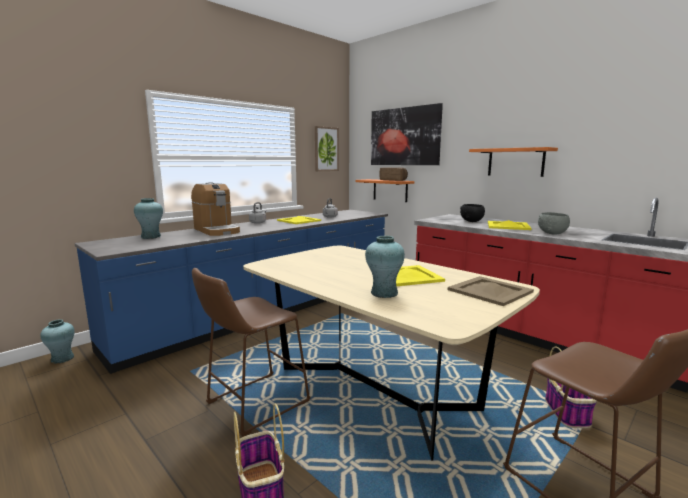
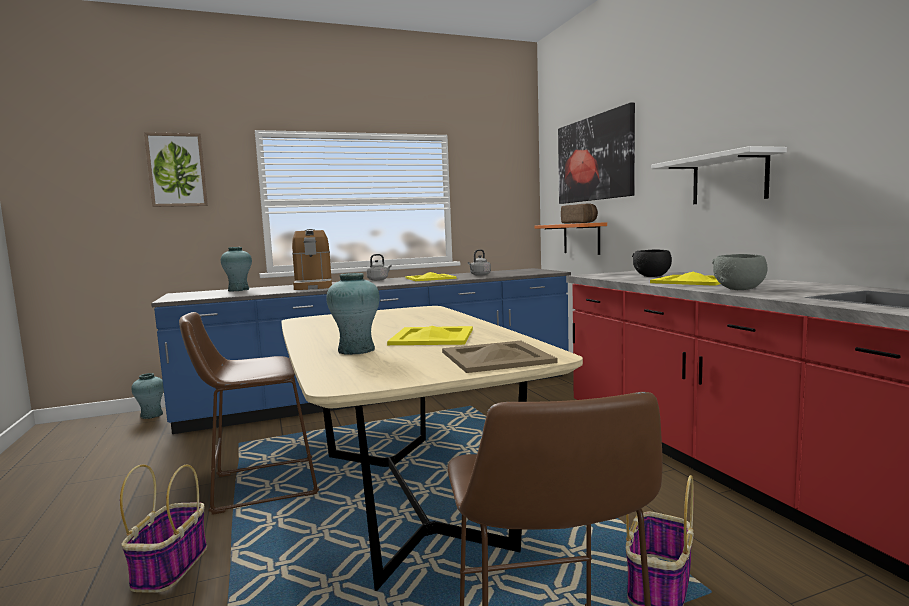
camera: 25 degrees right, 5 degrees down
(326, 149) = (499, 186): picture -> picture (177, 170)
(515, 162) = (729, 179): orange shelf -> white shelf

